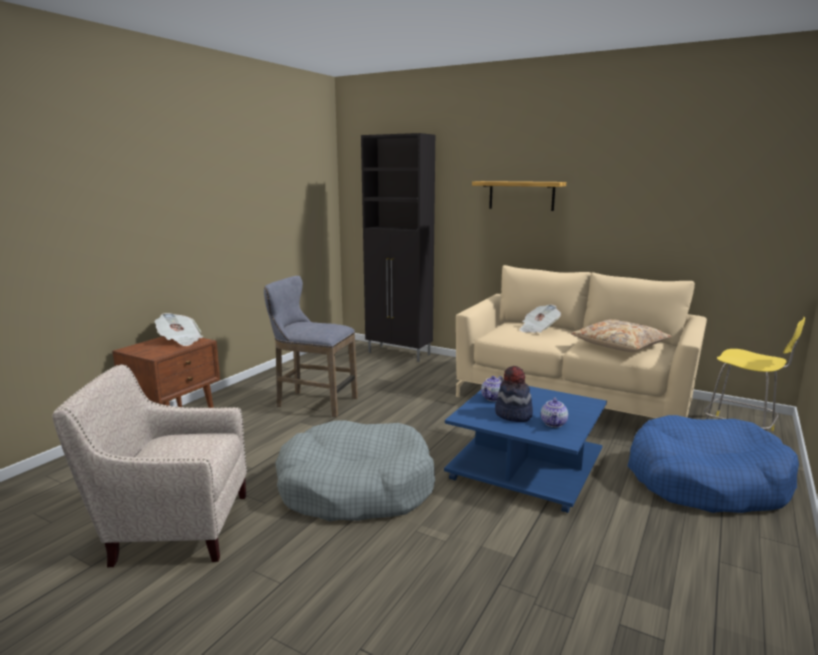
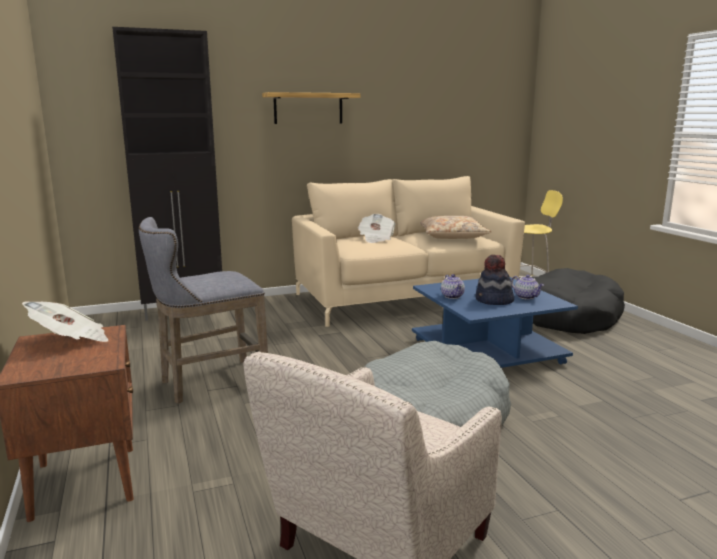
camera: 50 degrees left, 0 degrees up
(705, 481) = (569, 317): blue dog bed -> black dog bed

